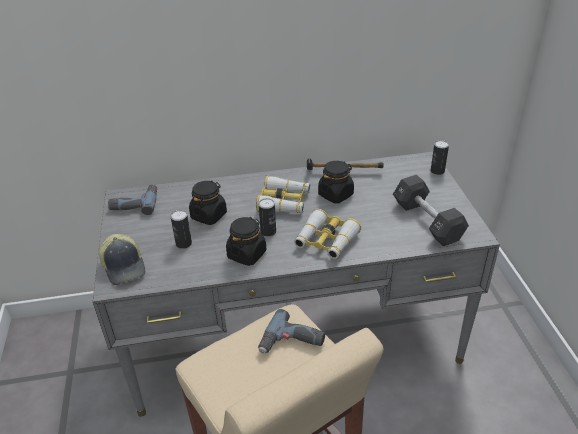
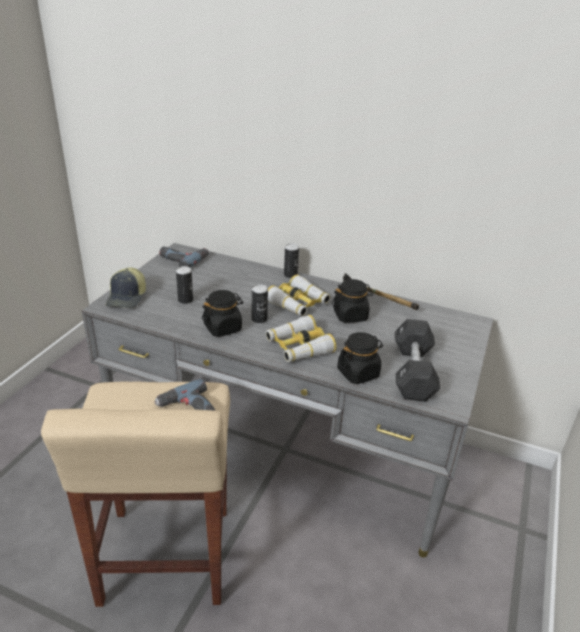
camera: 30 degrees right, 5 degrees down
(209, 215) = (227, 288): black jar -> black jar (358, 373)
(437, 171) = (475, 336): can -> can (290, 275)

